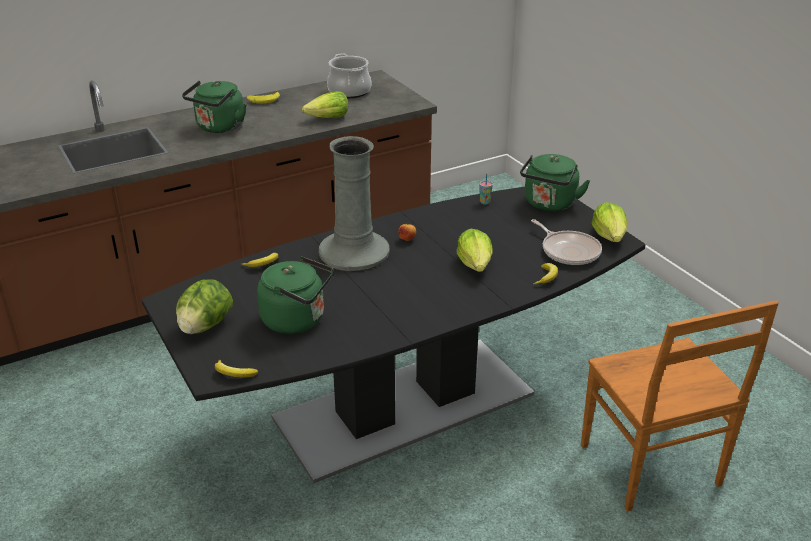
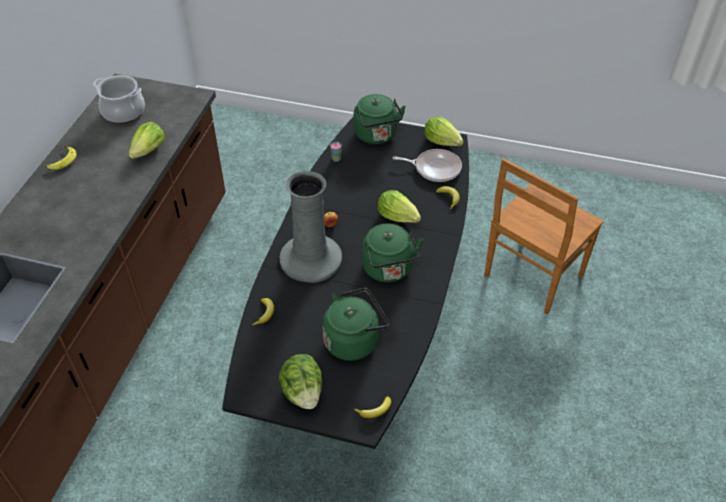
camera: 45 degrees left, 15 degrees up
(219, 128) = (70, 214): green kettle -> green kettle (389, 270)
(651, 468) = (531, 277): brown chair -> brown chair turned 105 degrees clockwise

